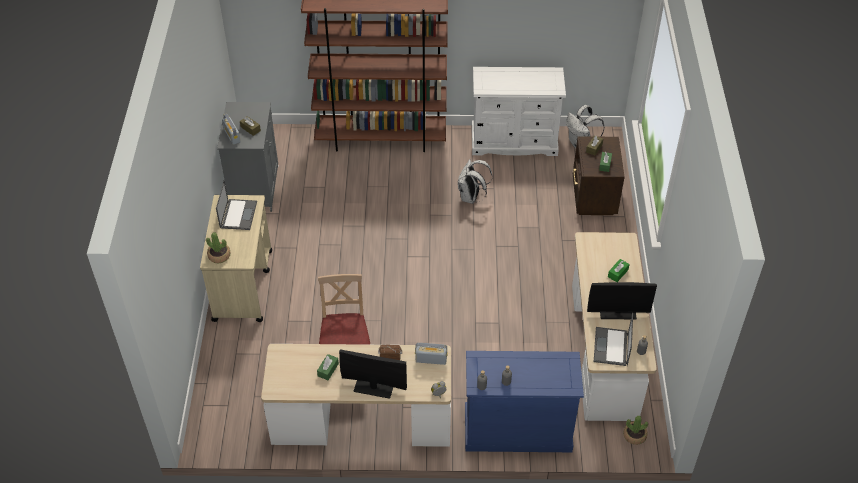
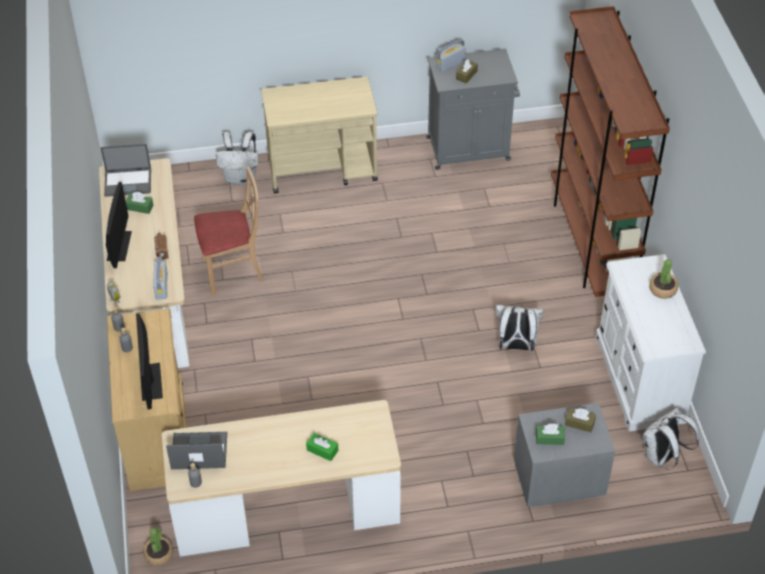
camera: 80 degrees right, 0 degrees up
(219, 256) = (280, 98): potted plant -> potted plant (663, 289)
(231, 344) = (241, 178): none -> white backpack
(238, 214) = (342, 99): laptop -> laptop (128, 182)
(517, 429) = (157, 435): blue dresser -> beige dresser
(593, 198) = (556, 480): brown nightstand -> grey nightstand
(617, 312) = (255, 454): monitor -> monitor (151, 381)

